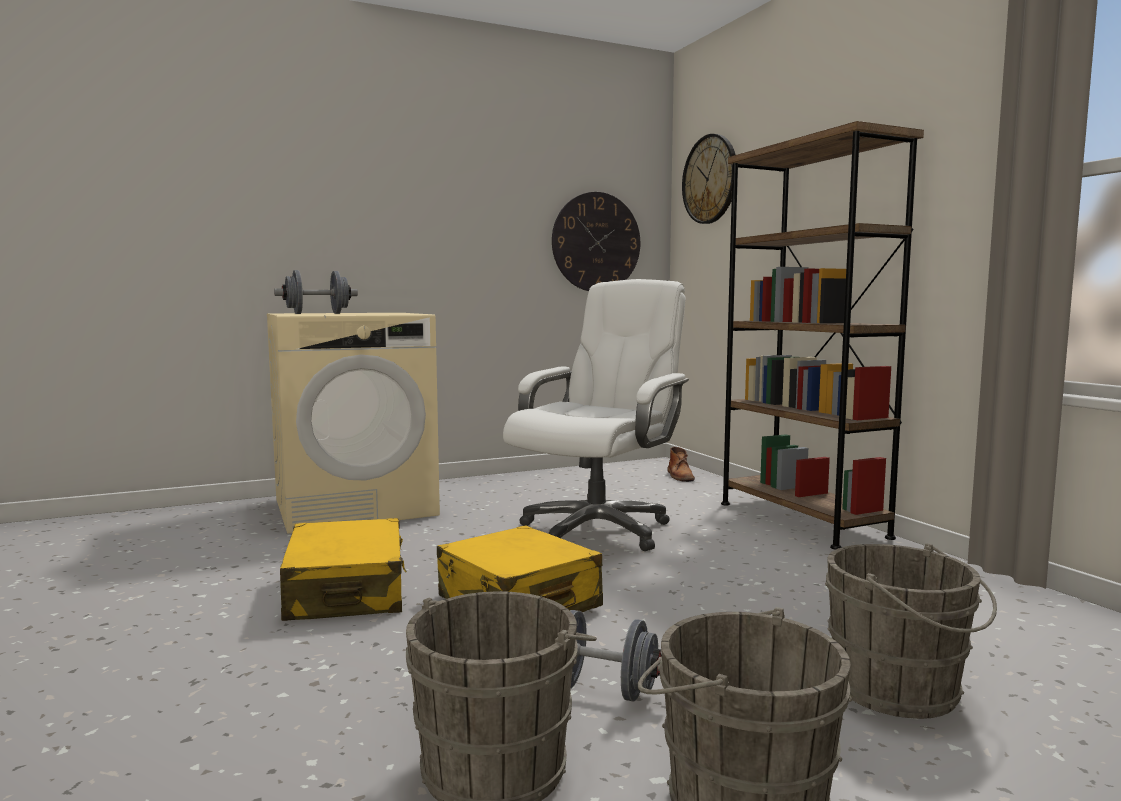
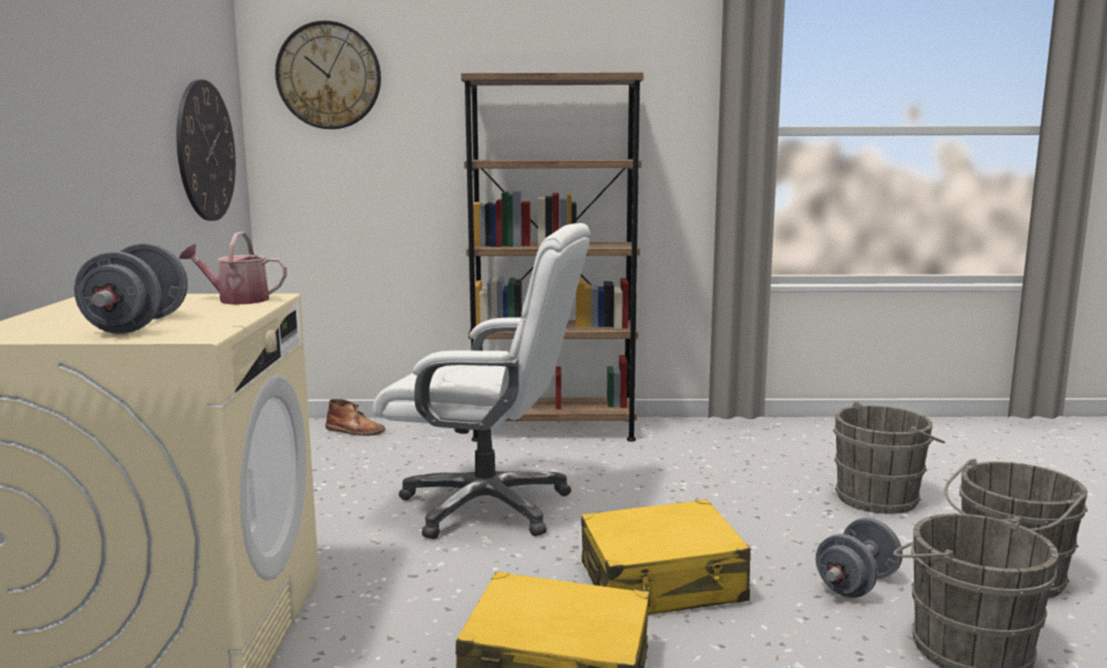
camera: 65 degrees left, 5 degrees up
(400, 313) = (237, 300): none -> watering can
(596, 530) = (487, 506): white office chair -> white office chair turned 135 degrees clockwise

